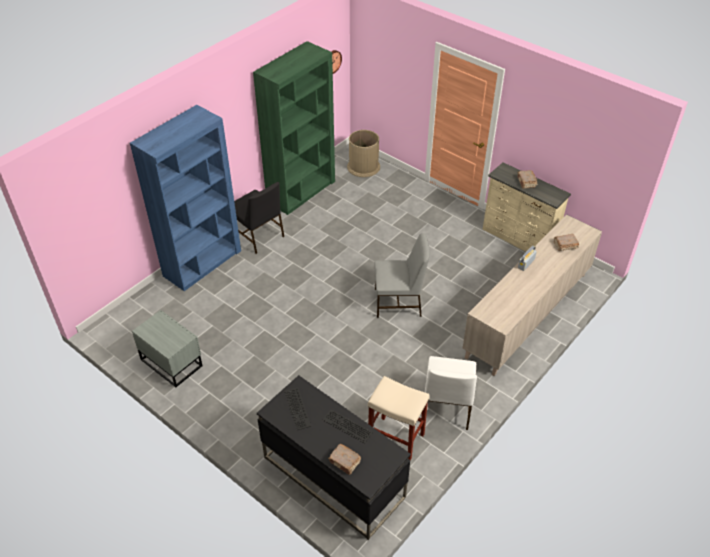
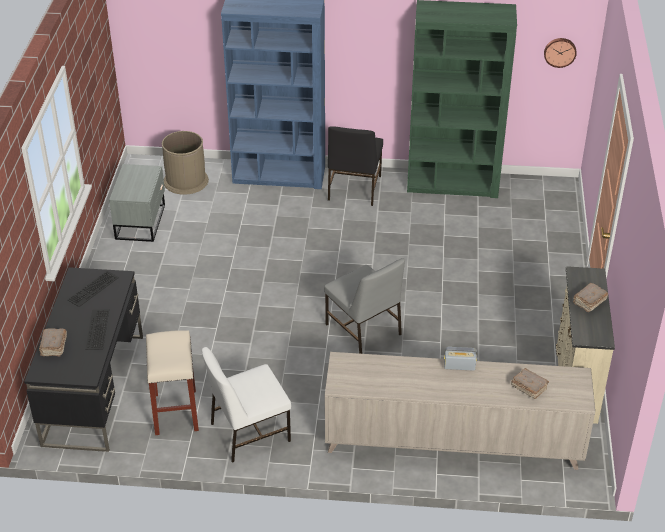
camera: 55 degrees right, 5 degrees down
(363, 167) = (548, 206): brown trash can -> brown trash can (186, 181)

